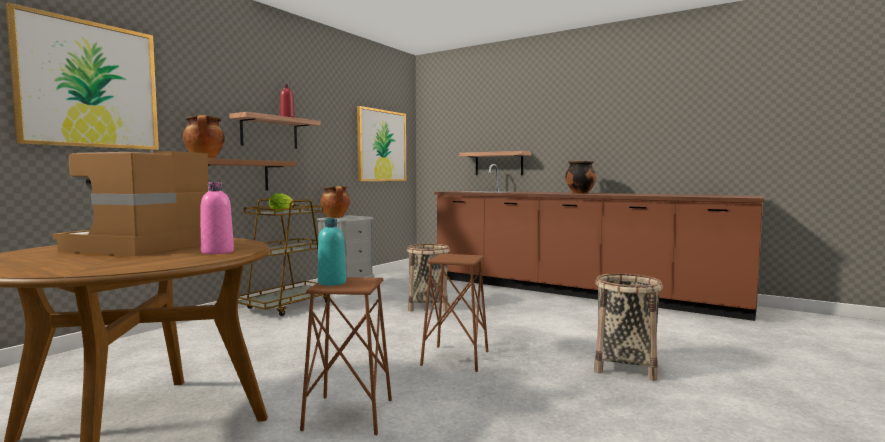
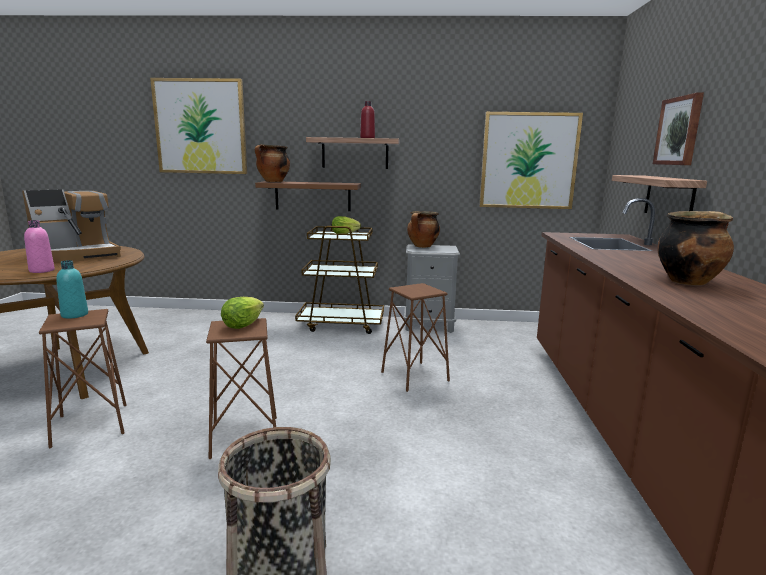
camera: 60 degrees right, 10 degrees up
(141, 246) = (76, 255): coffee machine -> coffee machine turned 150 degrees clockwise
(428, 306) = (415, 376): basket -> brown stool
(452, 256) = (242, 325): none -> lettuce
(498, 127) = (679, 131): none -> picture

